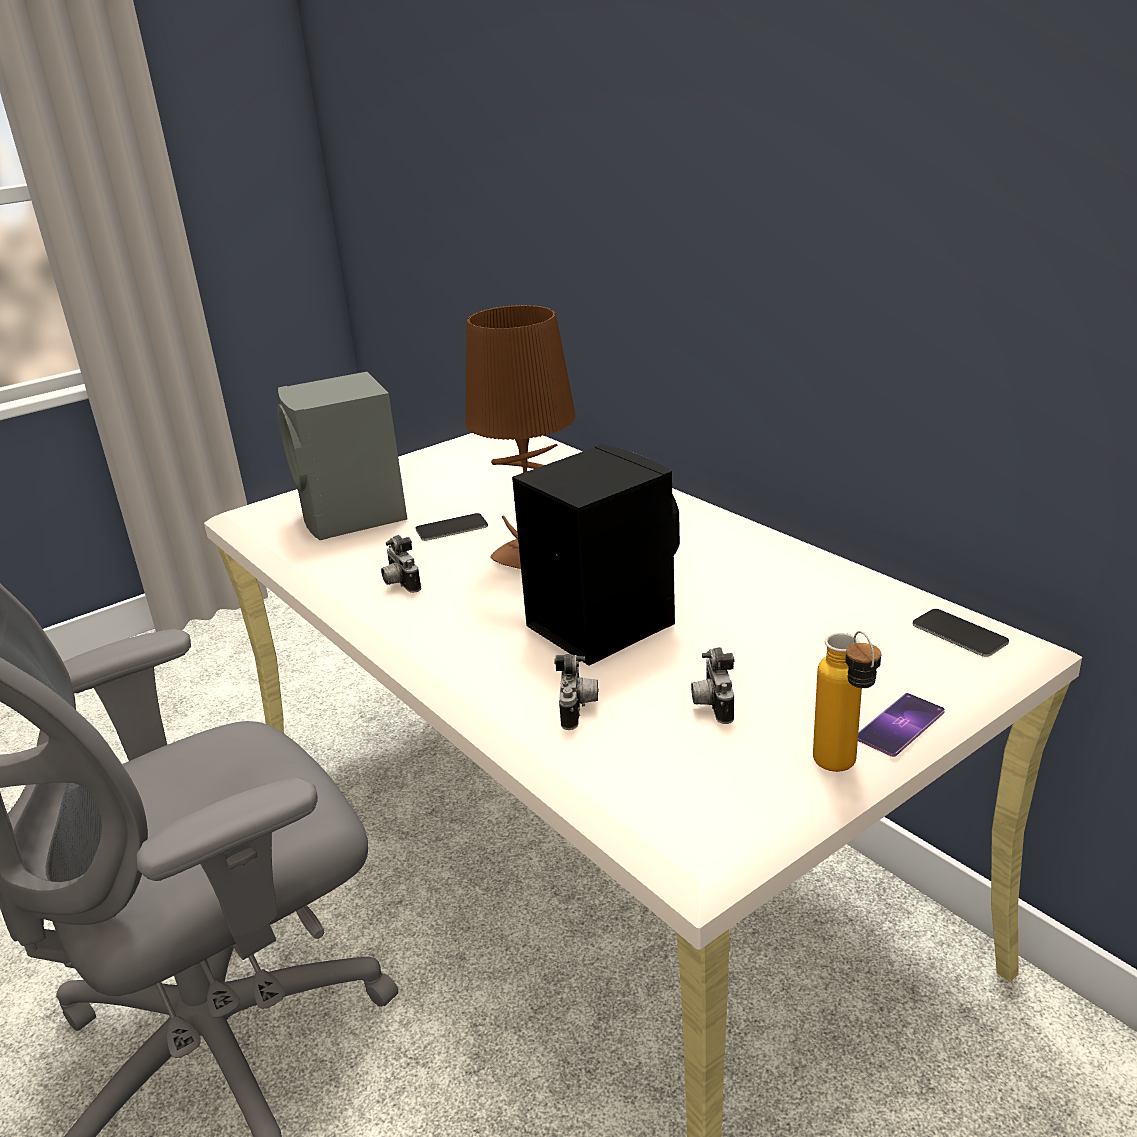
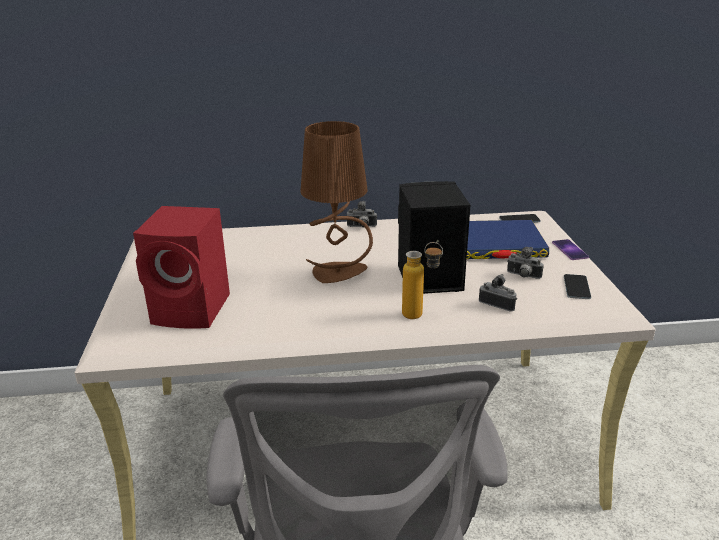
camera: 60 degrees left, 0 degrees up
(353, 518) = (194, 310): grey speaker -> red speaker
(400, 584) = (310, 316): camera -> camera (361, 227)
(451, 528) = (263, 285): phone -> phone (576, 287)
(804, 643) = (495, 245): none -> blue book
(842, 771) = (590, 269): bottle -> bottle (420, 316)

